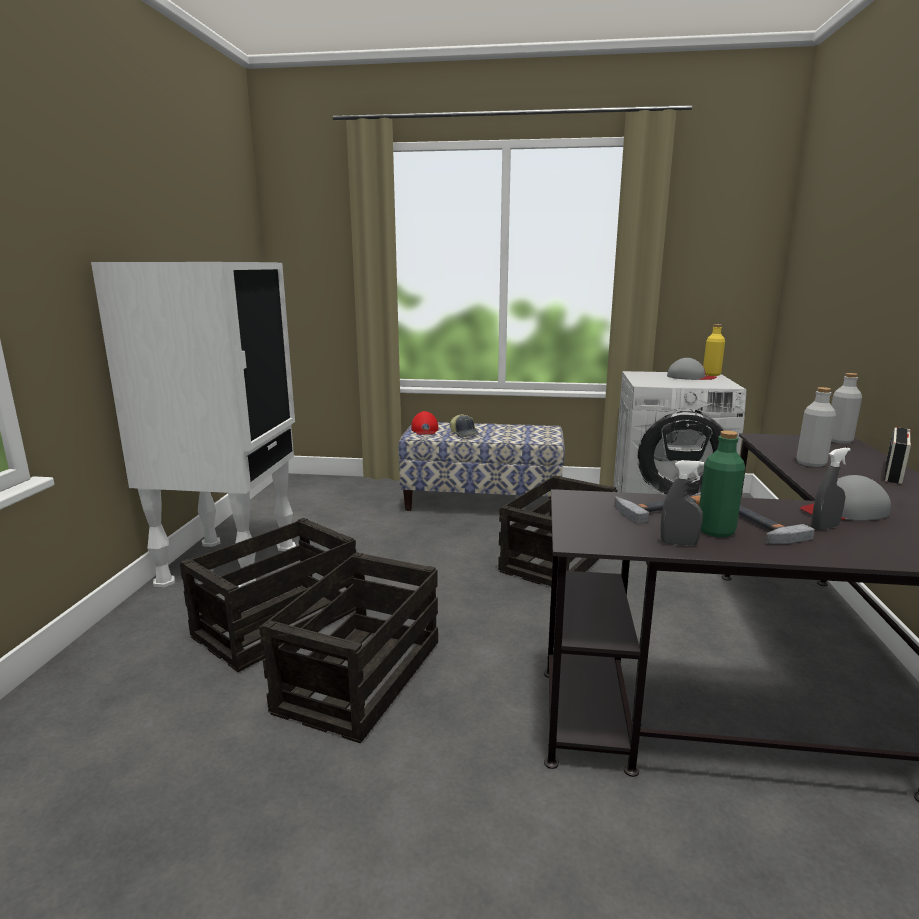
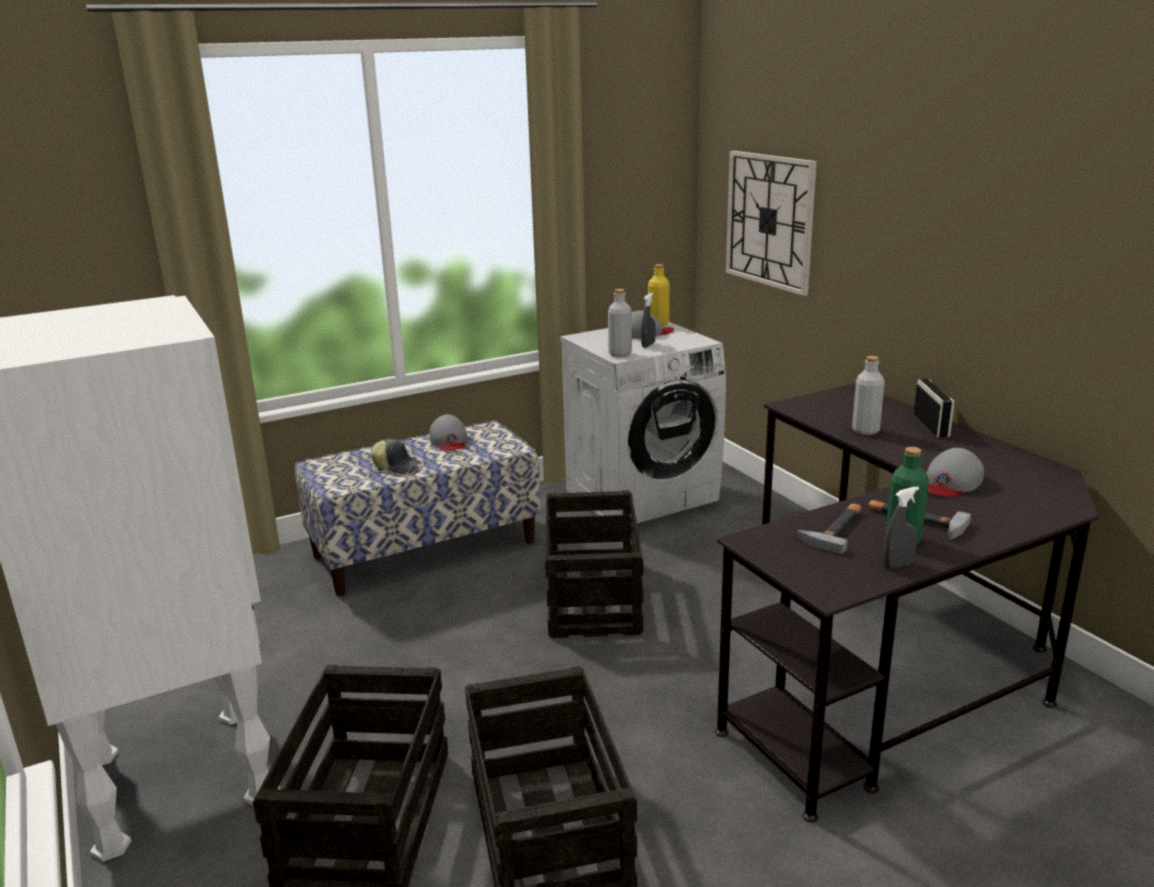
camera: 35 degrees left, 5 degrees up
(425, 430) = (333, 473): red cap -> none
(514, 429) = (449, 440): none -> grey cap
(821, 288) = (769, 220): none -> wall clock
(824, 527) = (961, 506): grey spray bottle -> grey spray bottle (648, 345)
(839, 440) = (849, 392): grey bottle -> grey bottle (620, 354)

